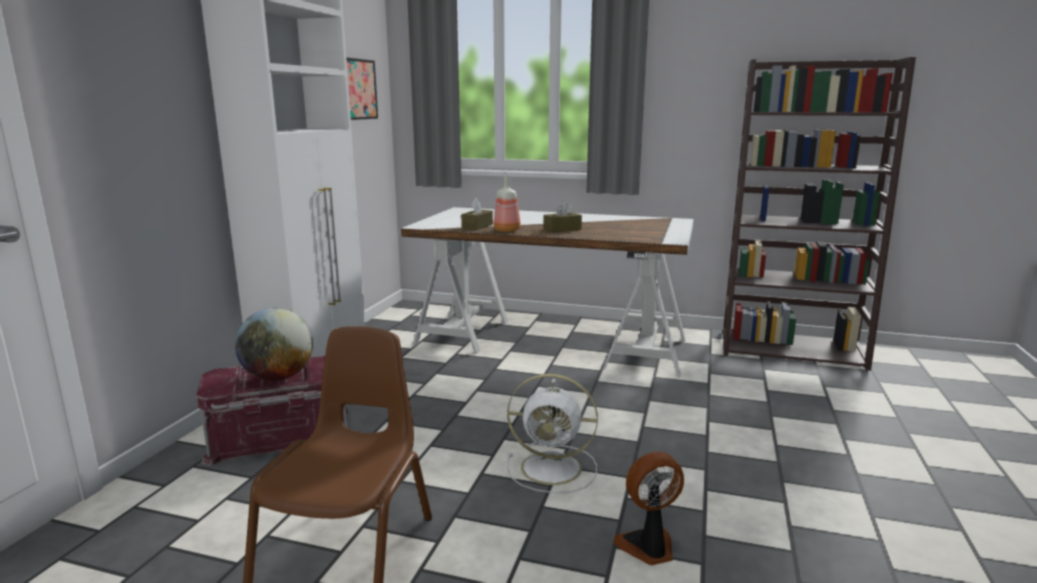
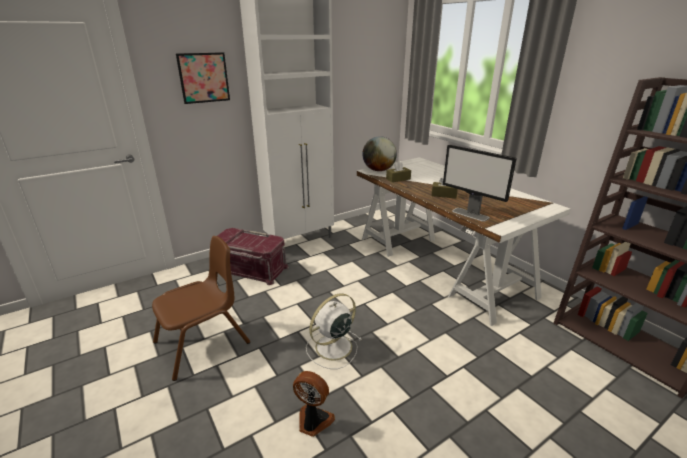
camera: 40 degrees right, 10 degrees up
(278, 377) = (247, 242): globe -> globe (378, 170)
(359, 89) = (371, 75): picture -> picture (204, 78)
(507, 230) = (408, 187): bottle -> none
(554, 468) = (332, 347): white fan -> white fan turned 90 degrees clockwise
(625, 237) = (470, 214): none -> monitor

